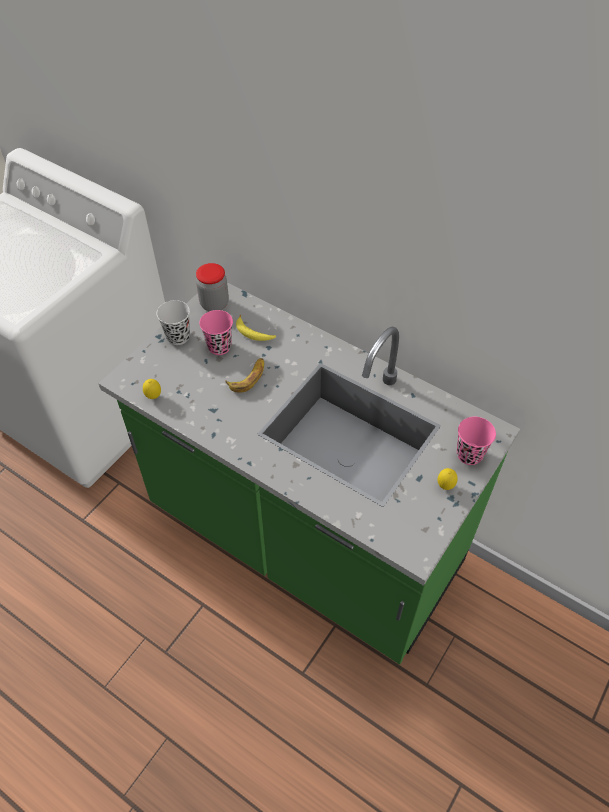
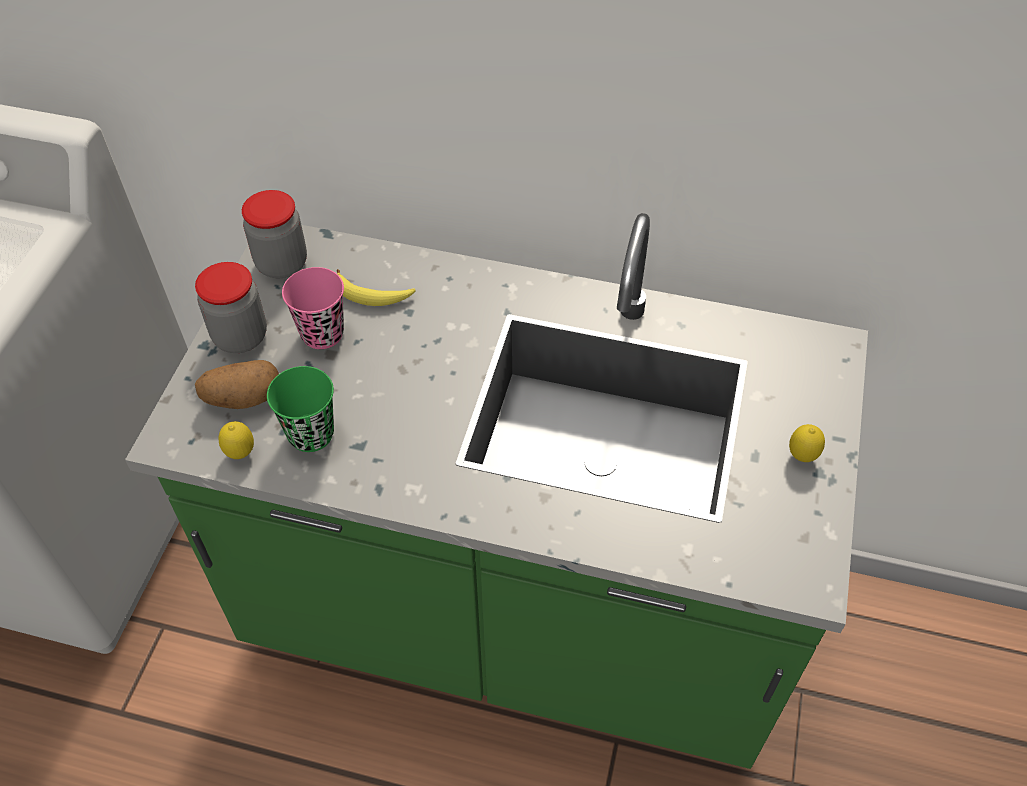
camera: 20 degrees left, 0 degrees up
(165, 369) = (242, 399): none -> potato
(178, 337) = (240, 337): black cup -> jar
(192, 397) = (311, 434): none -> green cup
(248, 377) = (397, 372): banana -> none
(469, 454) = (813, 394): pink cup -> none

